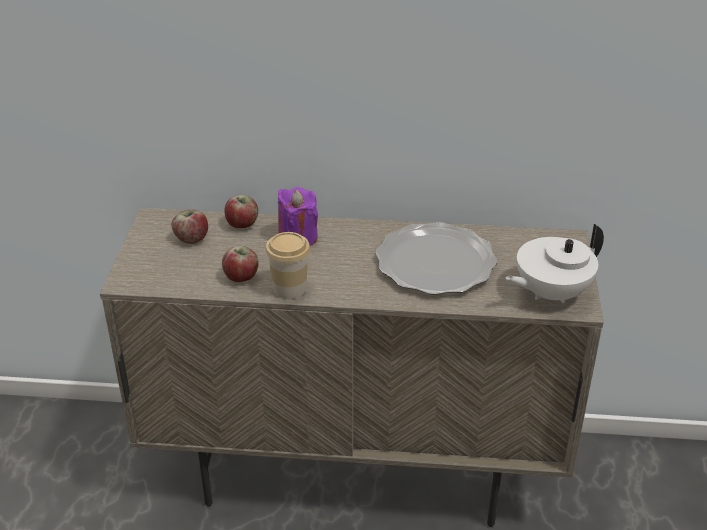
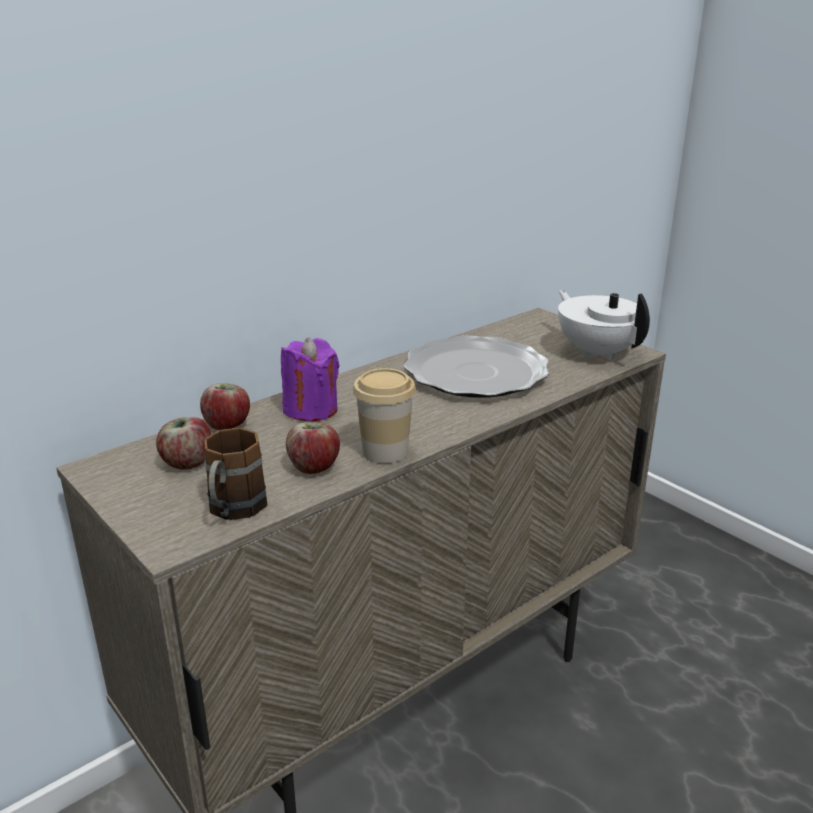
camera: 45 degrees left, 10 degrees down
(171, 280) = (233, 511): none -> brown mug
(550, 293) = (598, 352): white teapot -> white teapot turned 135 degrees clockwise

